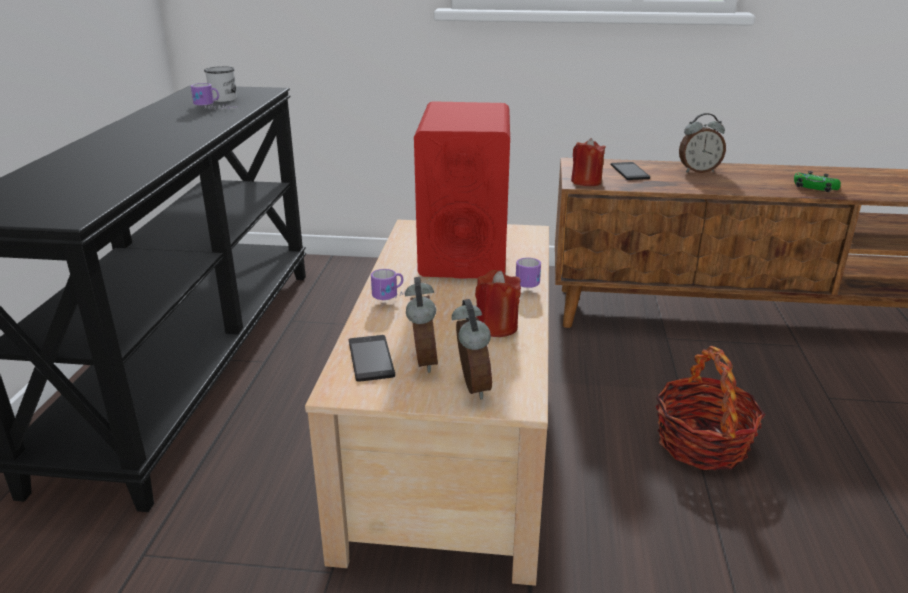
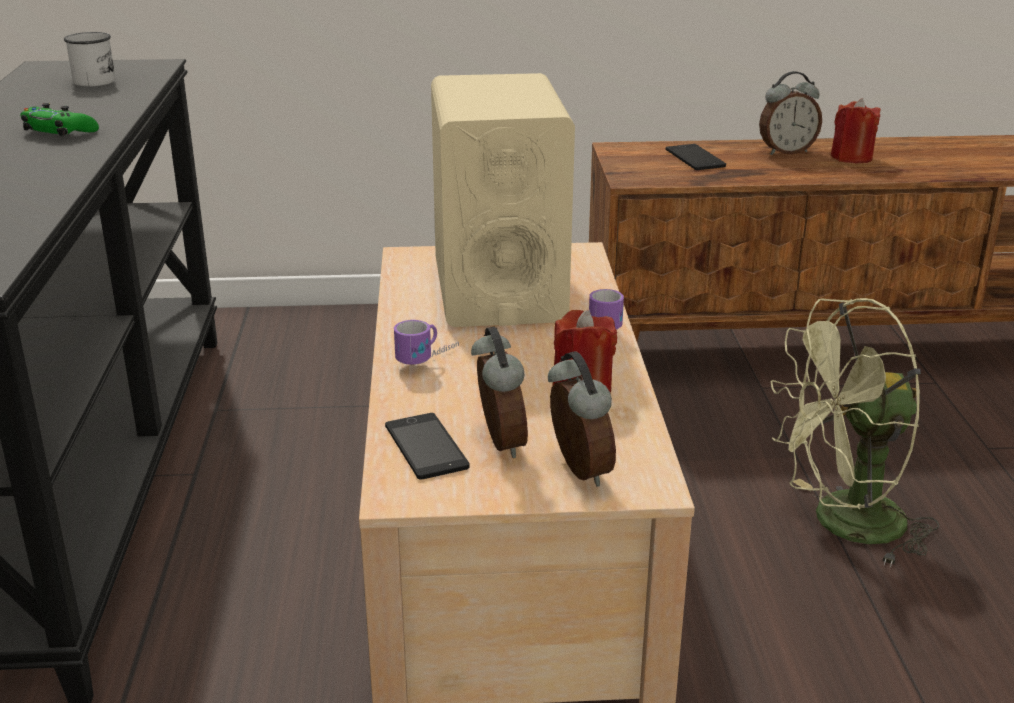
camera: 10 degrees left, 0 degrees up
(216, 110) = (94, 99): mug -> none
(463, 253) = (498, 290): red speaker -> beige speaker
(586, 181) = (641, 176): red candle -> red candle (851, 157)
(702, 443) = (842, 525): basket -> green fan
(814, 188) = (943, 167): green game controller -> green game controller (59, 131)

